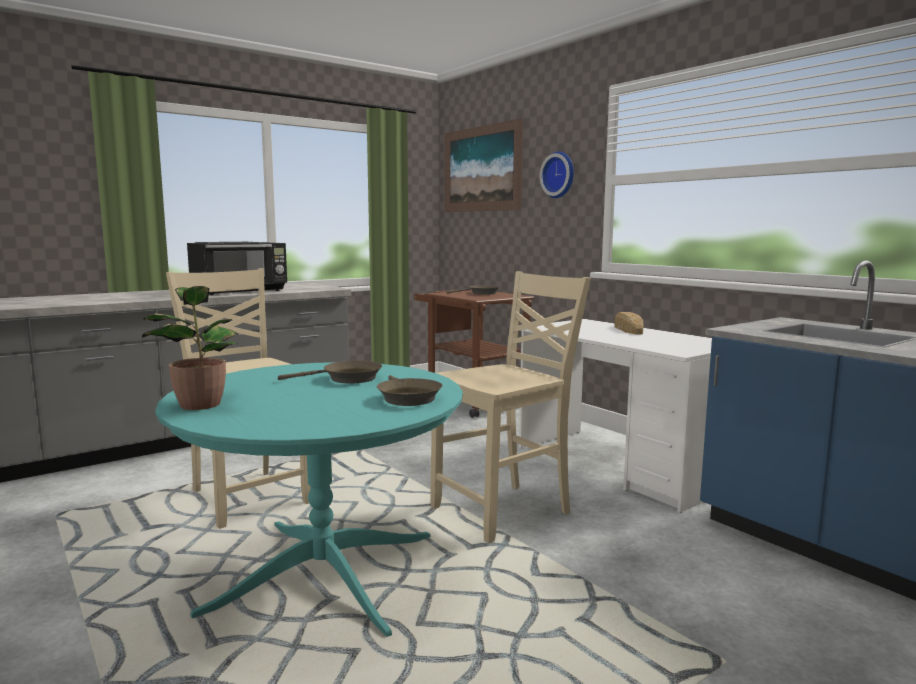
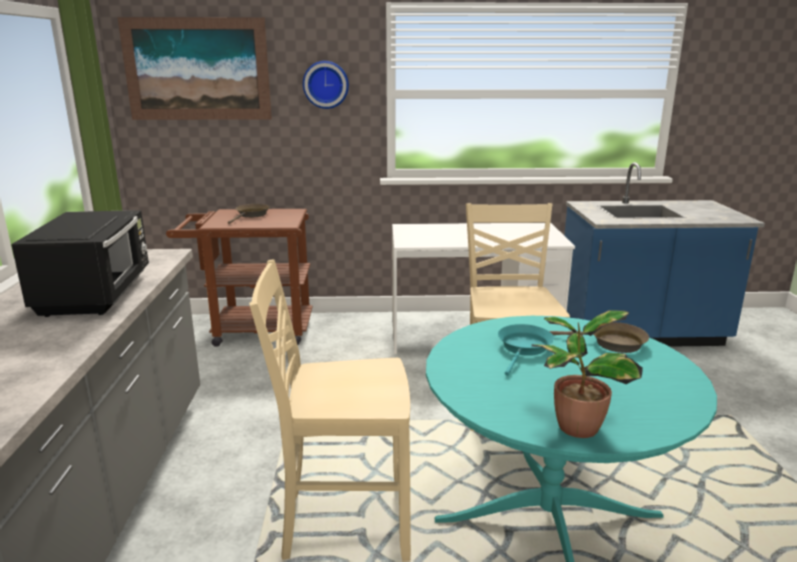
camera: 55 degrees left, 10 degrees up
(347, 379) = (524, 348): brown frying pan -> turquoise frying pan
(628, 329) = (460, 228): bread -> none

